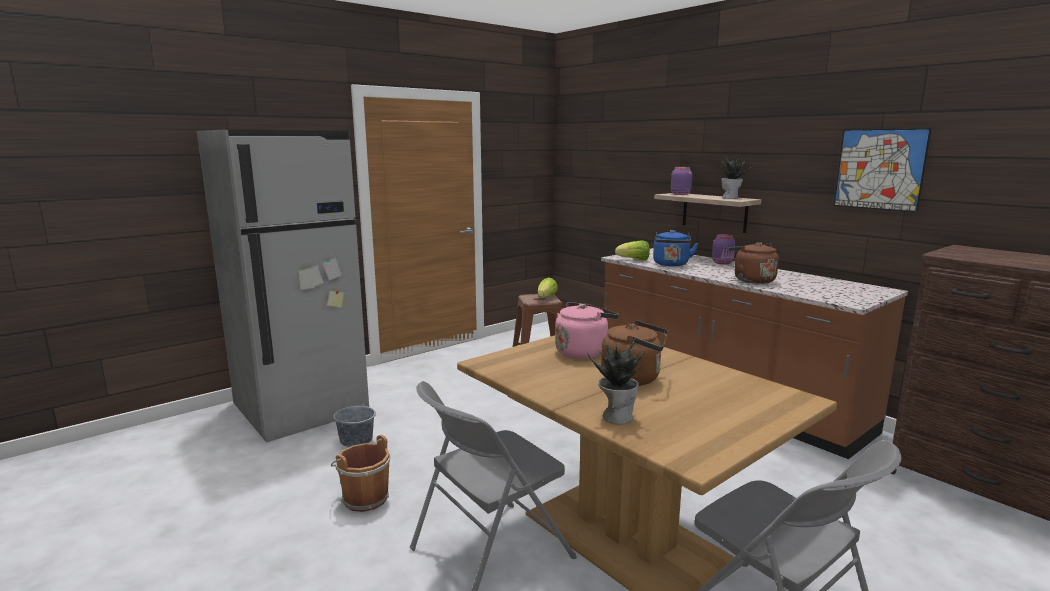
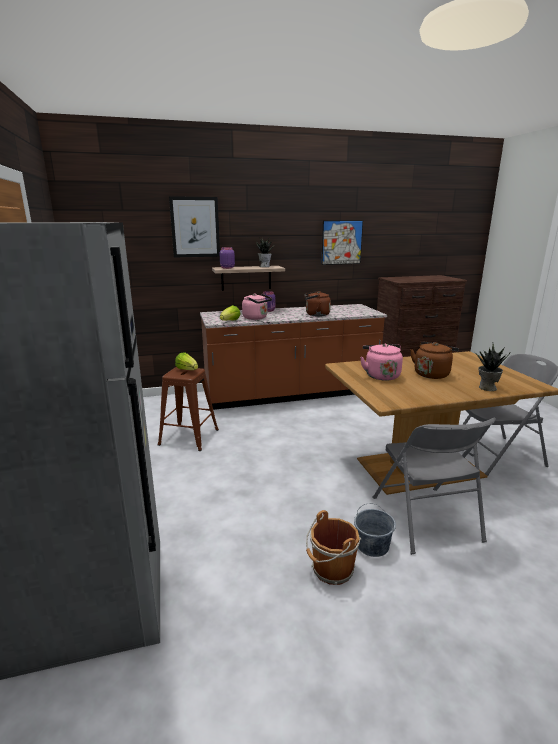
camera: 65 degrees left, 5 degrees up
(356, 440) = (218, 561): grey bucket -> grey bucket (372, 545)
(663, 140) = (195, 227): none -> picture
(671, 264) = (256, 318): blue kettle -> pink kettle

